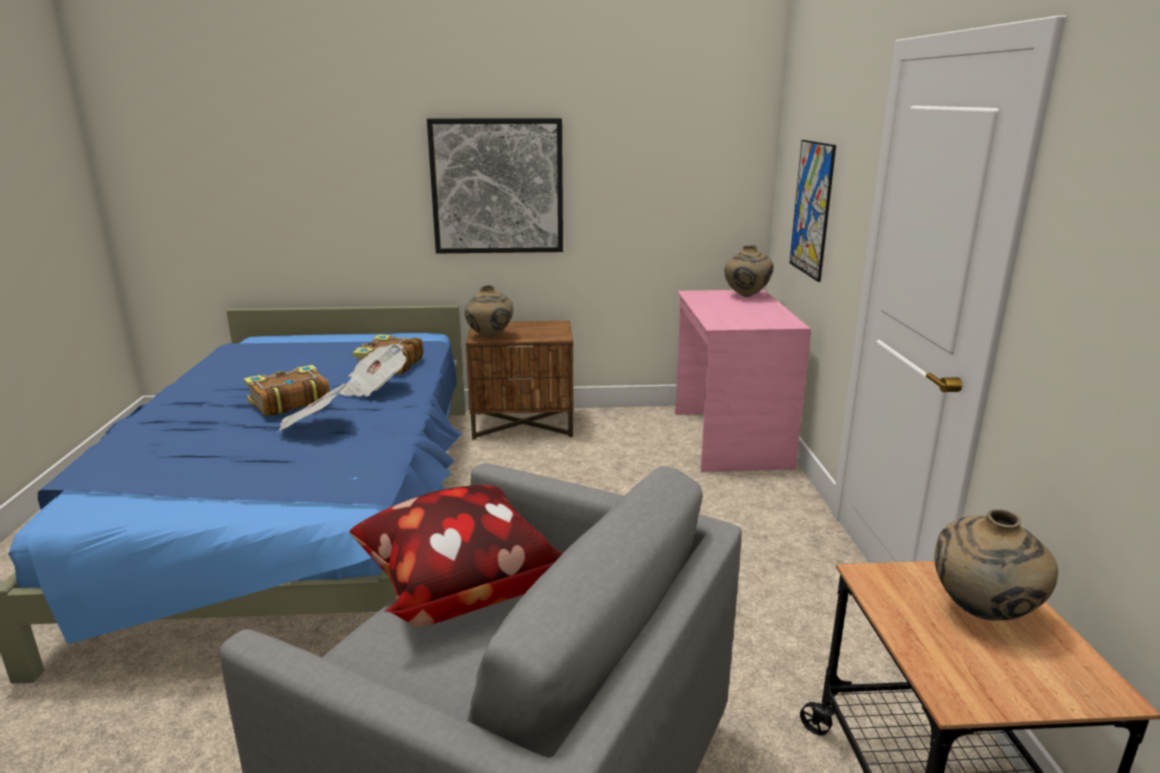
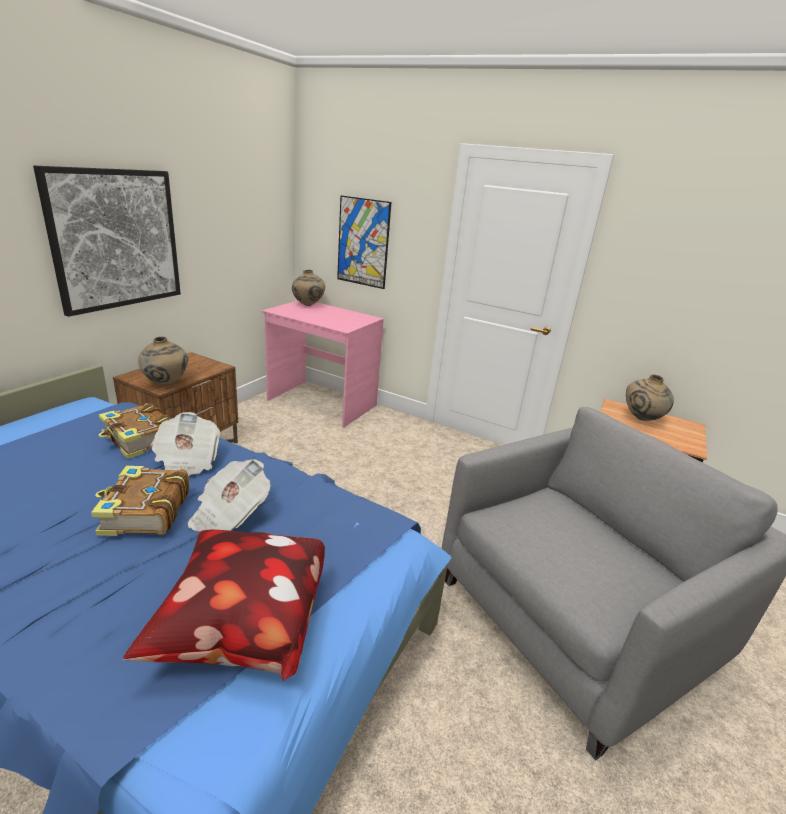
camera: 60 degrees left, 5 degrees up
(455, 588) = (535, 533): pillow -> pillow (241, 629)

